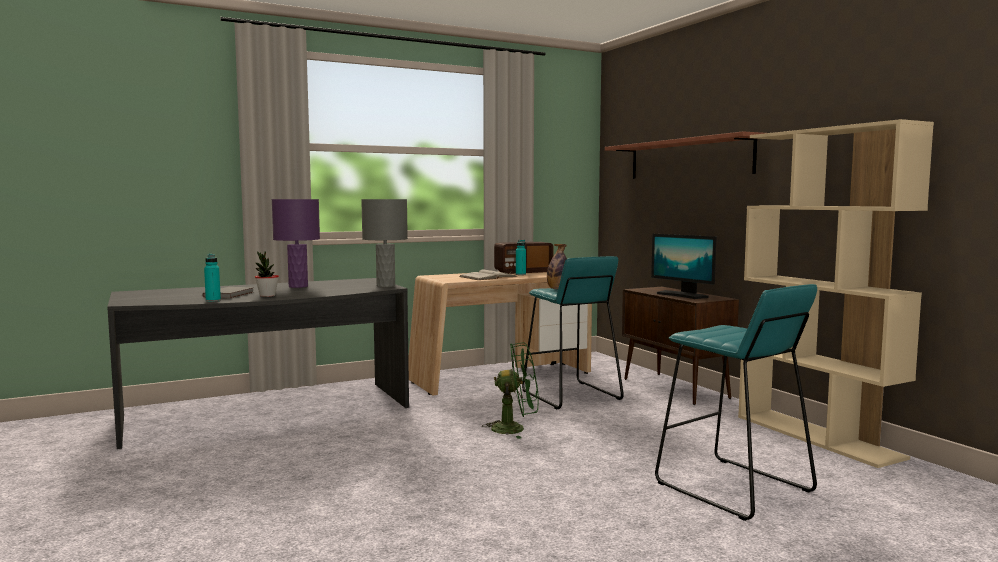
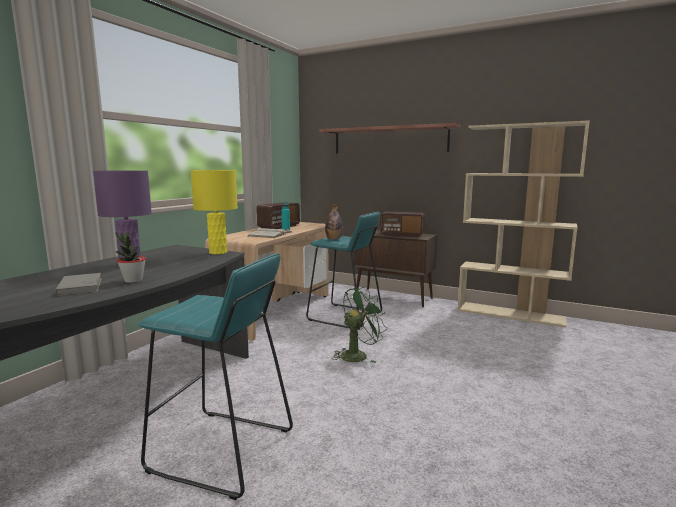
camera: 35 degrees left, 5 degrees up
(213, 301) = (86, 298): turquoise bottle -> none
(385, 286) = (217, 252): grey table lamp -> yellow table lamp
(682, 295) = (402, 235): monitor -> radio
(733, 488) = (542, 362): turquoise stool -> turquoise stool (222, 451)

